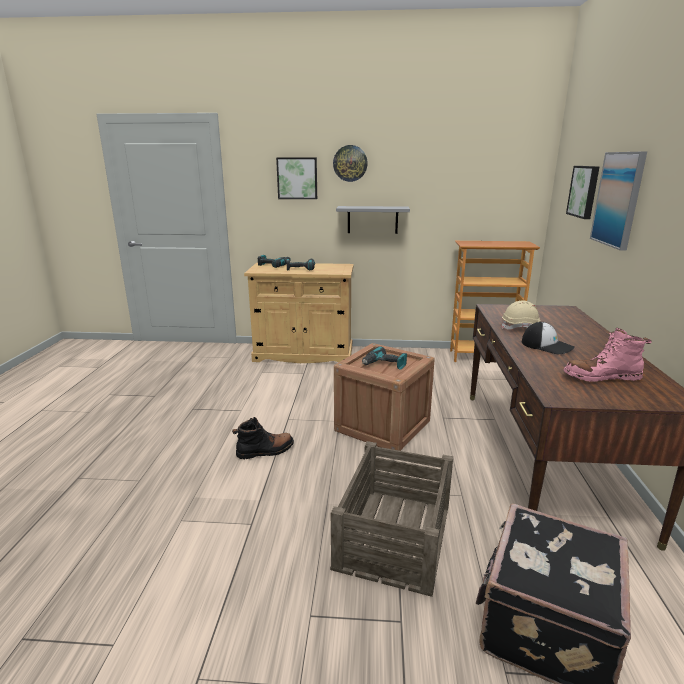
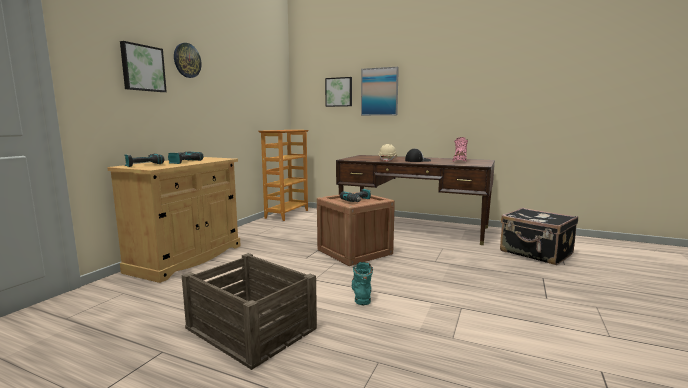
camera: 70 degrees left, 10 degrees down
(265, 451) = (361, 293): black boot -> turquoise boot
(372, 219) = (207, 114): grey shelf -> none
(395, 535) = (477, 268): crate -> crate (251, 327)

